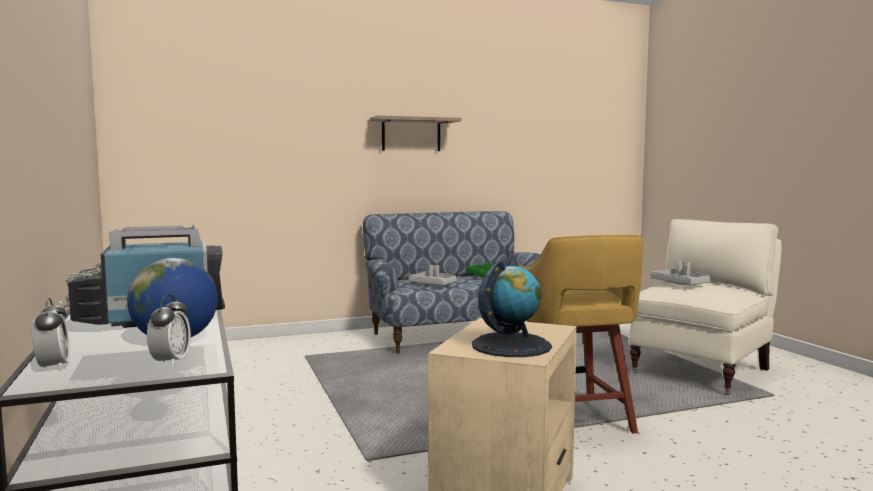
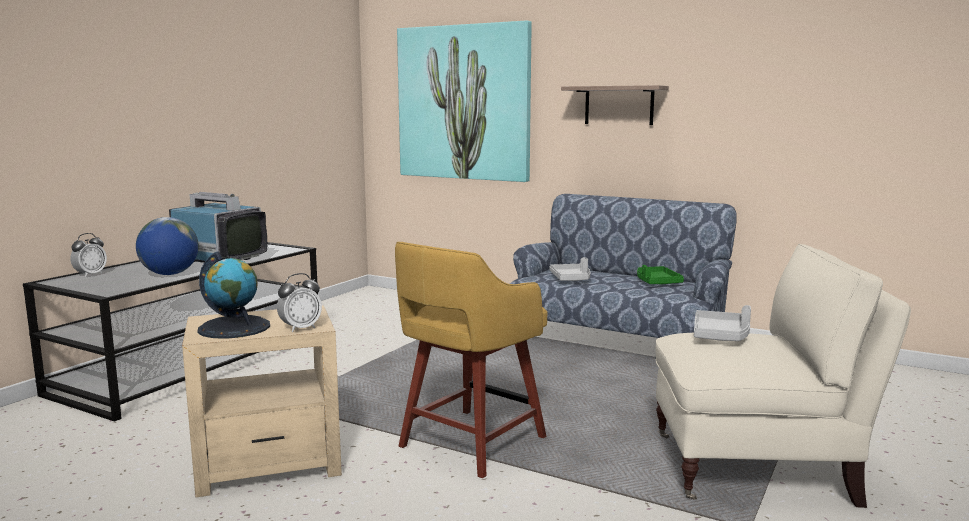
camera: 50 degrees right, 5 degrees up
(170, 362) = (120, 285): alarm clock -> alarm clock (300, 328)
(249, 129) = (464, 103): none -> picture

